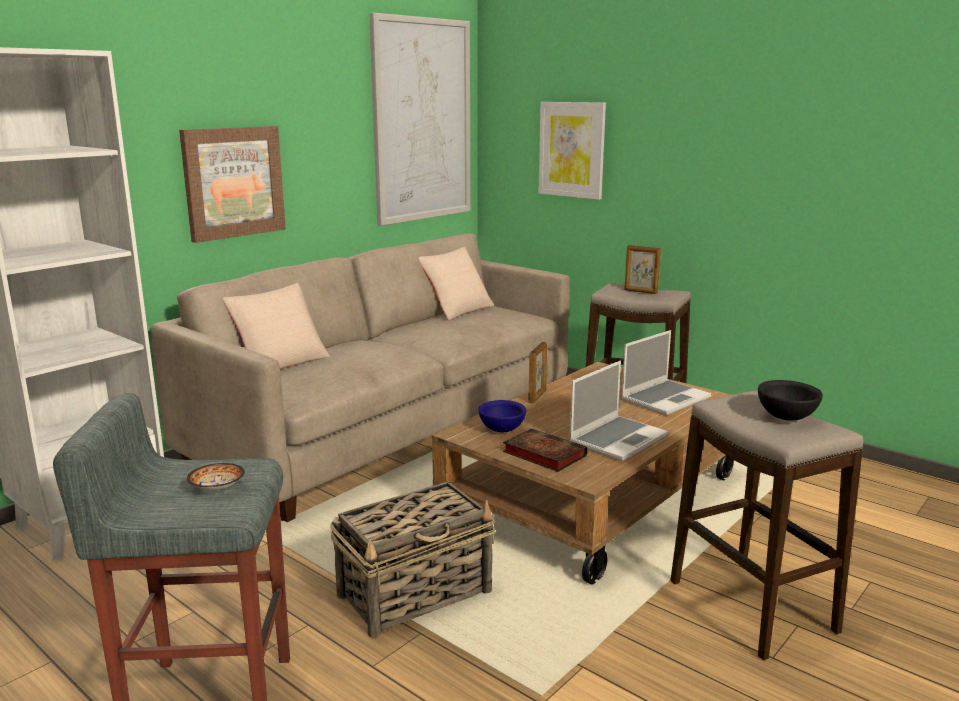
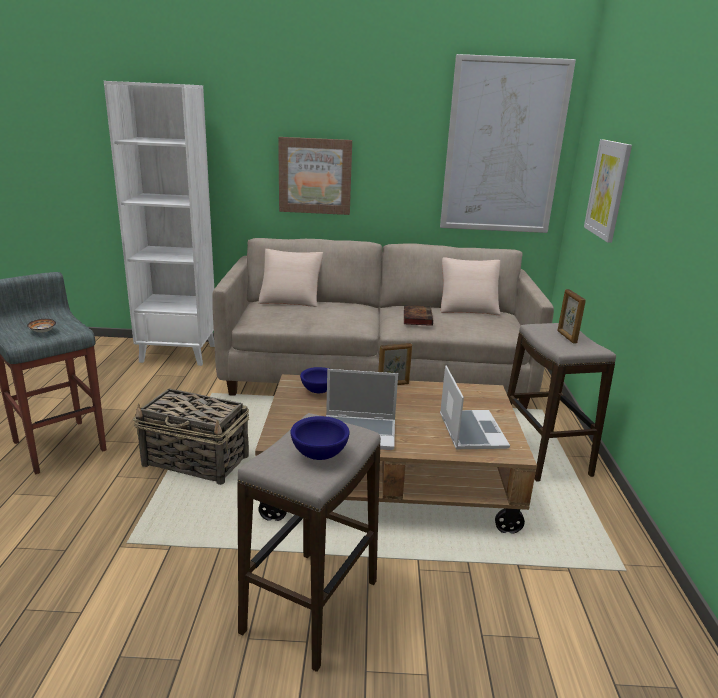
camera: 50 degrees right, 5 degrees up
(542, 454) = (297, 414): book -> book (417, 318)
(665, 398) = (470, 431): laptop -> laptop turned 105 degrees counterclockwise
(787, 417) = (319, 455): black bowl -> blue bowl

